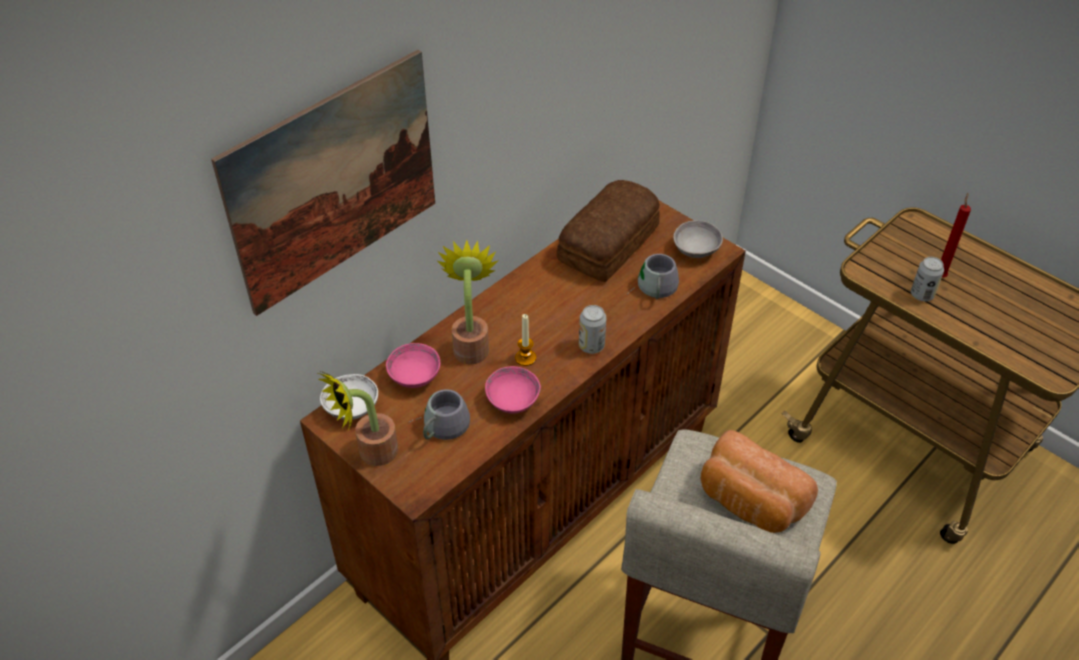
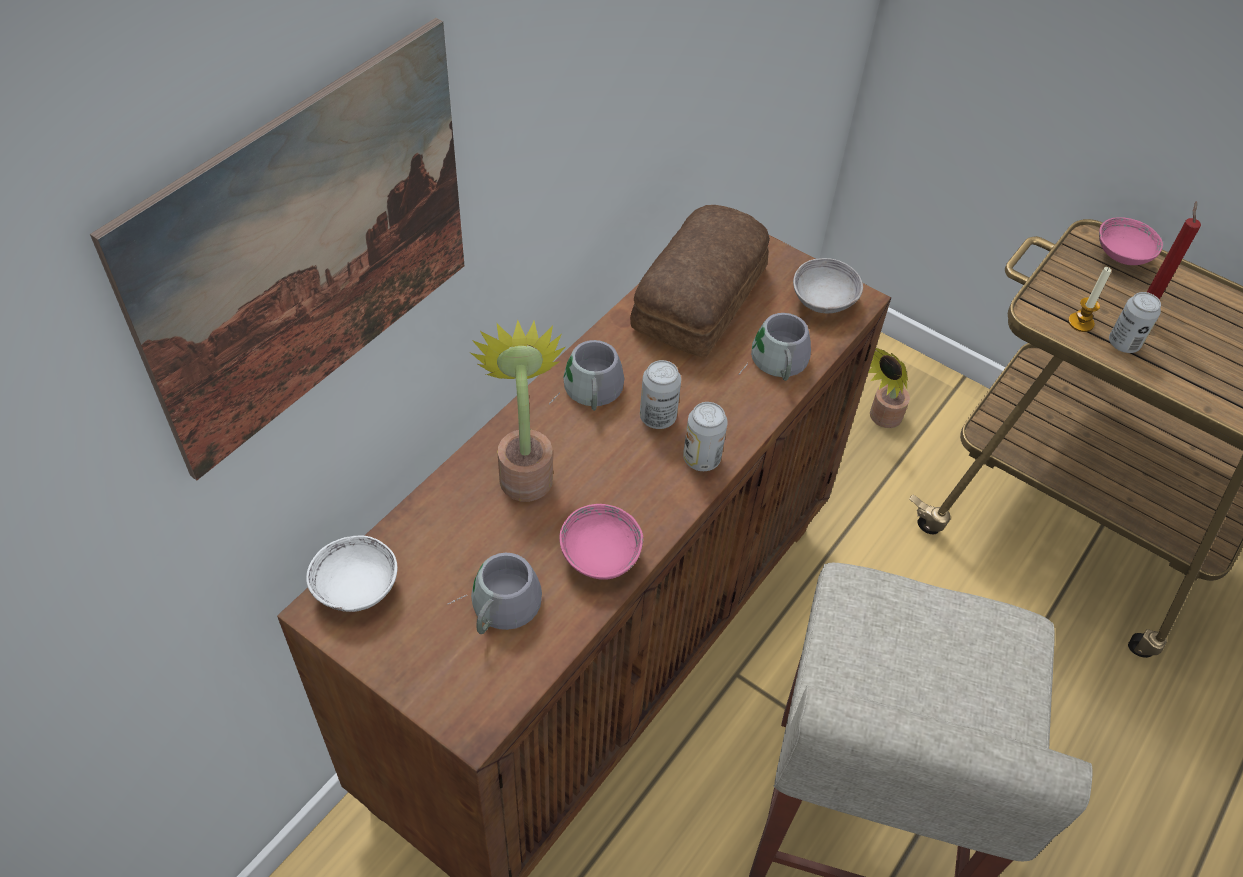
camera: 10 degrees left, 5 degrees up
(371, 454) = (396, 663): potted plant -> potted plant (881, 419)
(415, 376) = (447, 527): pink bowl -> pink bowl (1122, 254)
(520, 299) = (586, 392): none -> grey mug
(525, 358) = (608, 485): candle -> candle (1080, 323)
(566, 318) = (657, 417): none -> can
(749, 502) = (943, 670): bread -> none

